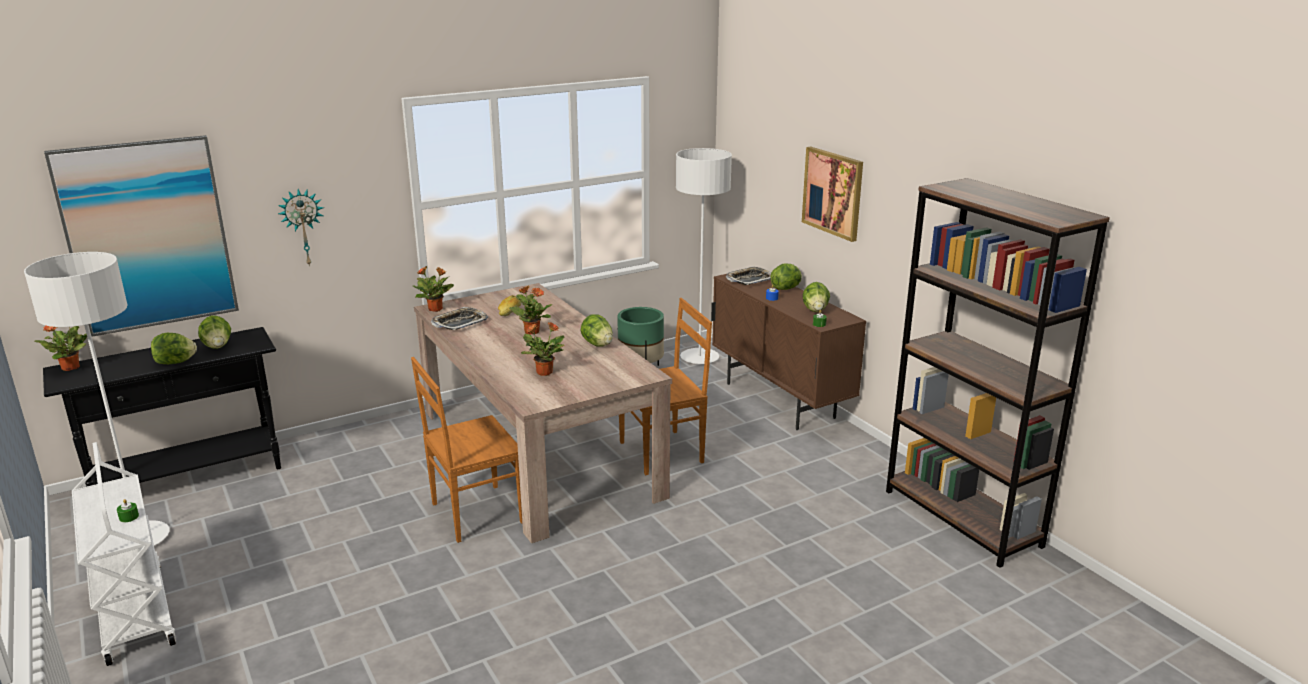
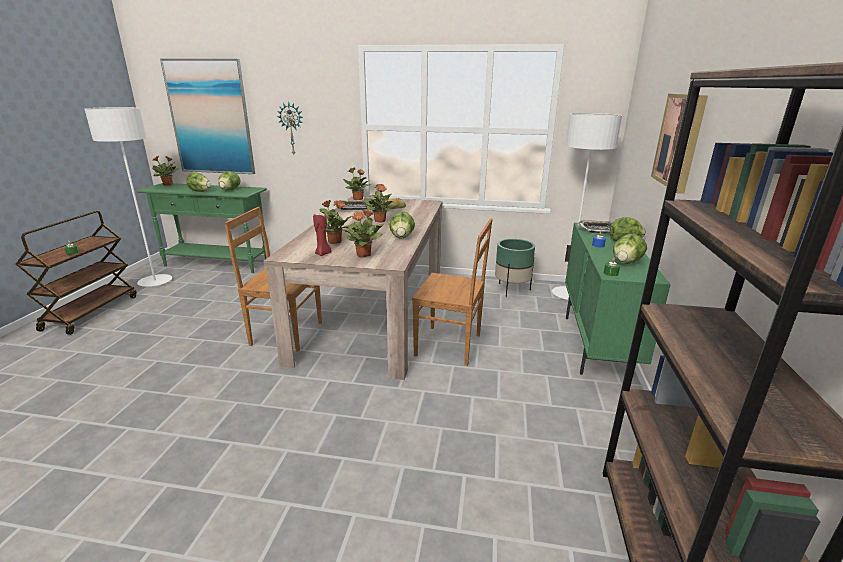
camera: 40 degrees right, 0 degrees up
(133, 612) = (91, 312): white cart -> brown cart
(189, 478) = (217, 264): black console table -> green console table
(564, 388) = (323, 254): none -> red candle
(605, 376) = (364, 255): none -> potted plant
(780, 400) = (595, 346): brown cabinet -> green cabinet

